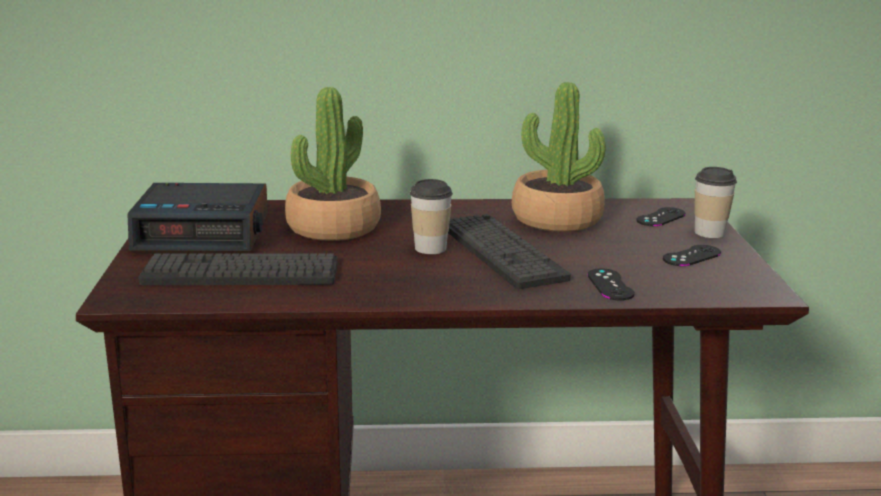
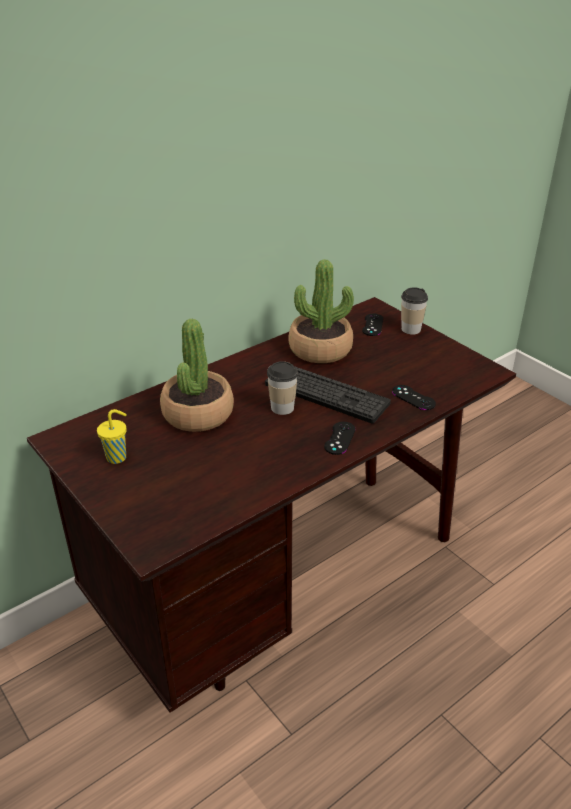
camera: 35 degrees left, 15 degrees up
(204, 233) = (117, 457): alarm clock -> yellow cup
(241, 273) = (197, 484): keyboard -> none
(691, 256) = (424, 354): black game controller -> black game controller (340, 438)

